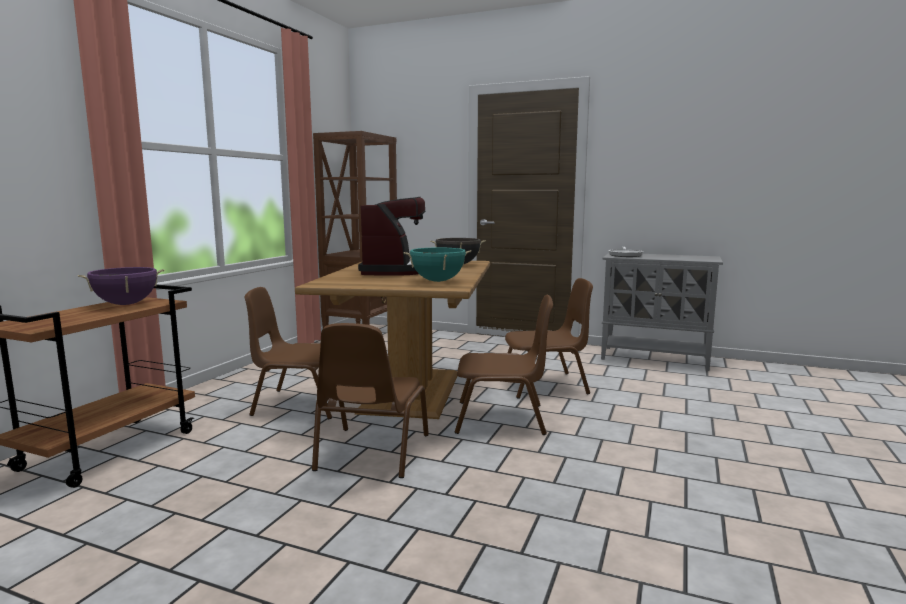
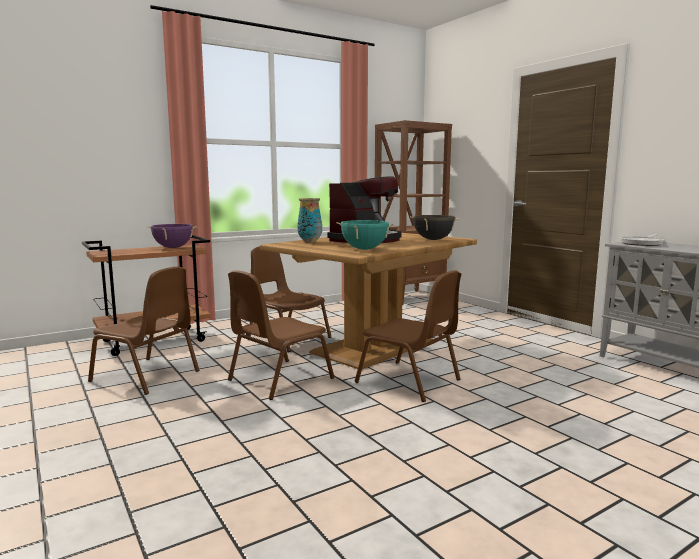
camera: 35 degrees right, 0 degrees up
(344, 278) = (309, 242): none -> vase
(545, 385) = (496, 365): brown chair -> brown chair (147, 376)

